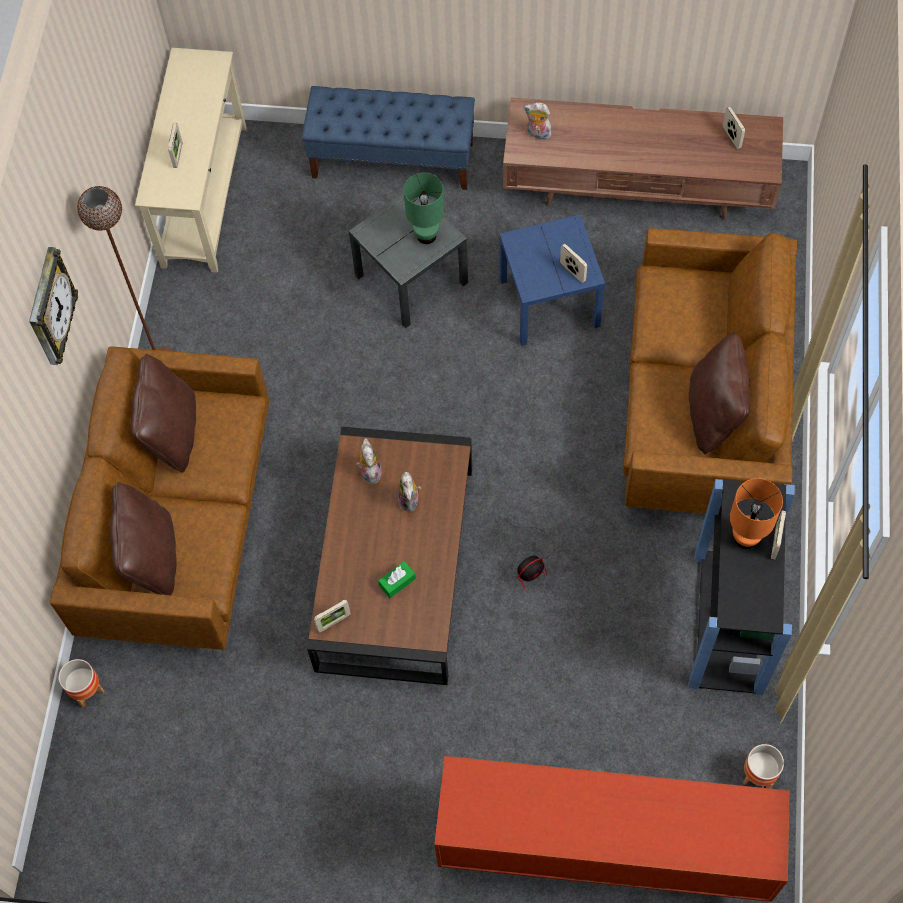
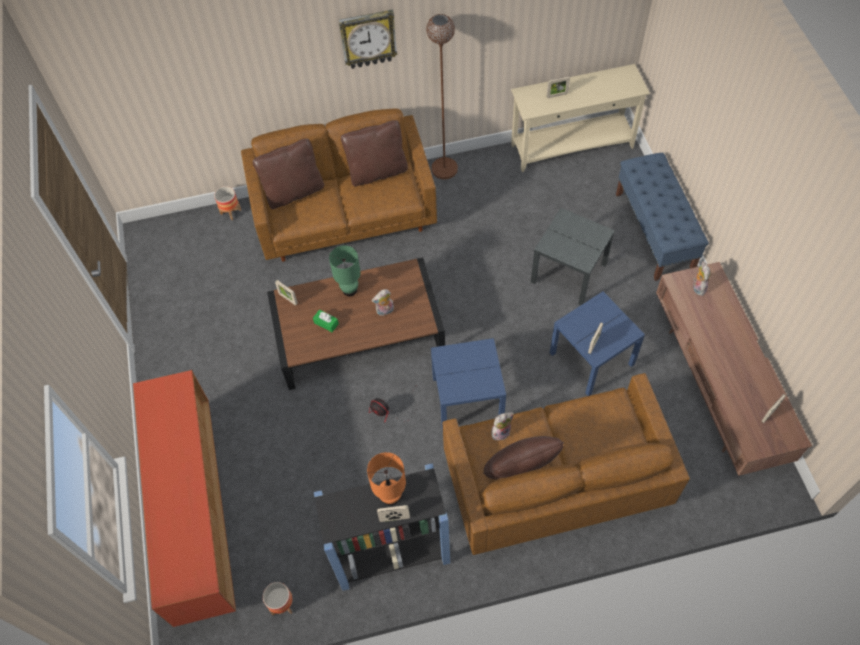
camera: 70 degrees right, 5 degrees down
(369, 471) = (397, 282): plush toy -> plush toy (500, 431)
(426, 235) = (579, 250): green table lamp -> green table lamp (350, 290)
(551, 464) = (467, 400): none -> blue side table

